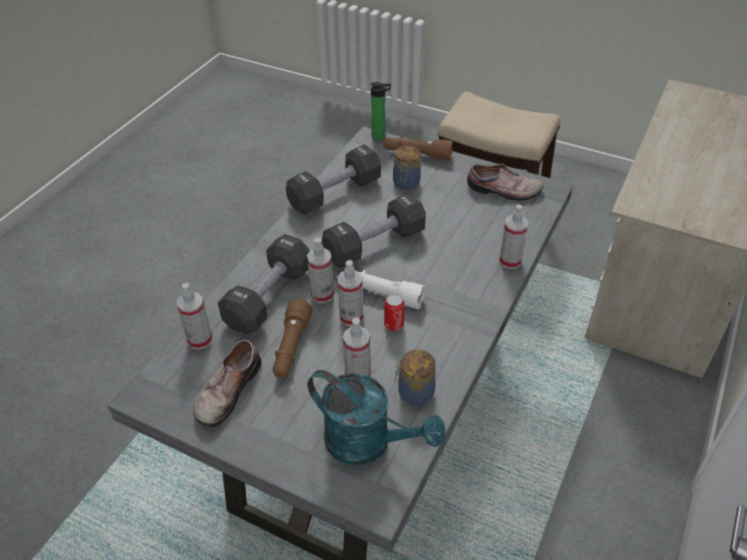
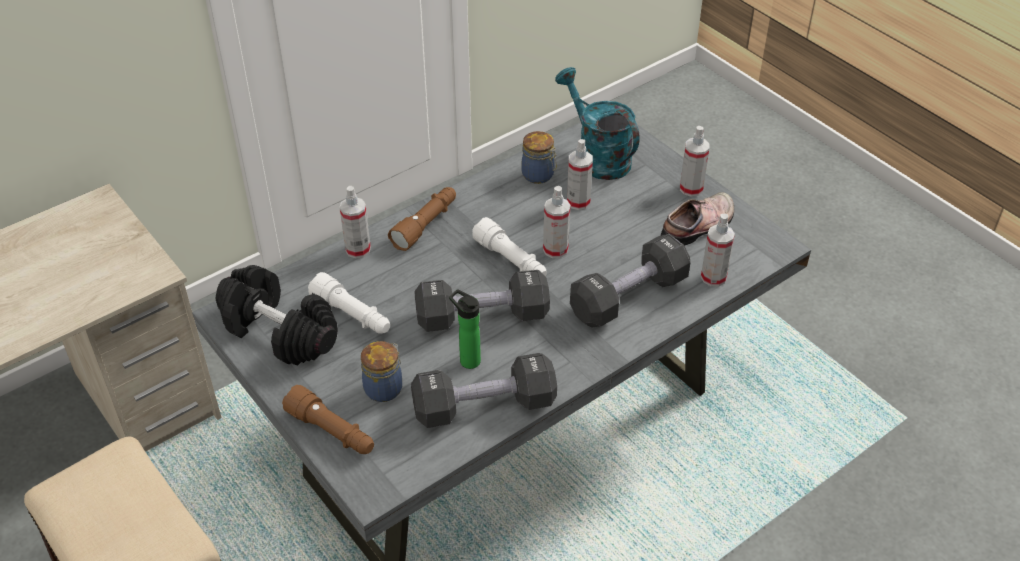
camera: 155 degrees left, 0 degrees up
(291, 347) = (626, 242): brown flashlight -> brown flashlight (426, 225)
(322, 295) = (572, 280): spray bottle -> spray bottle (691, 188)
(380, 136) = (354, 489): bottle -> bottle (467, 359)
(394, 324) = (519, 230): can -> none
(467, 216) = (352, 315): none -> white flashlight
(504, 191) = (278, 332): shoe -> black dumbbell

